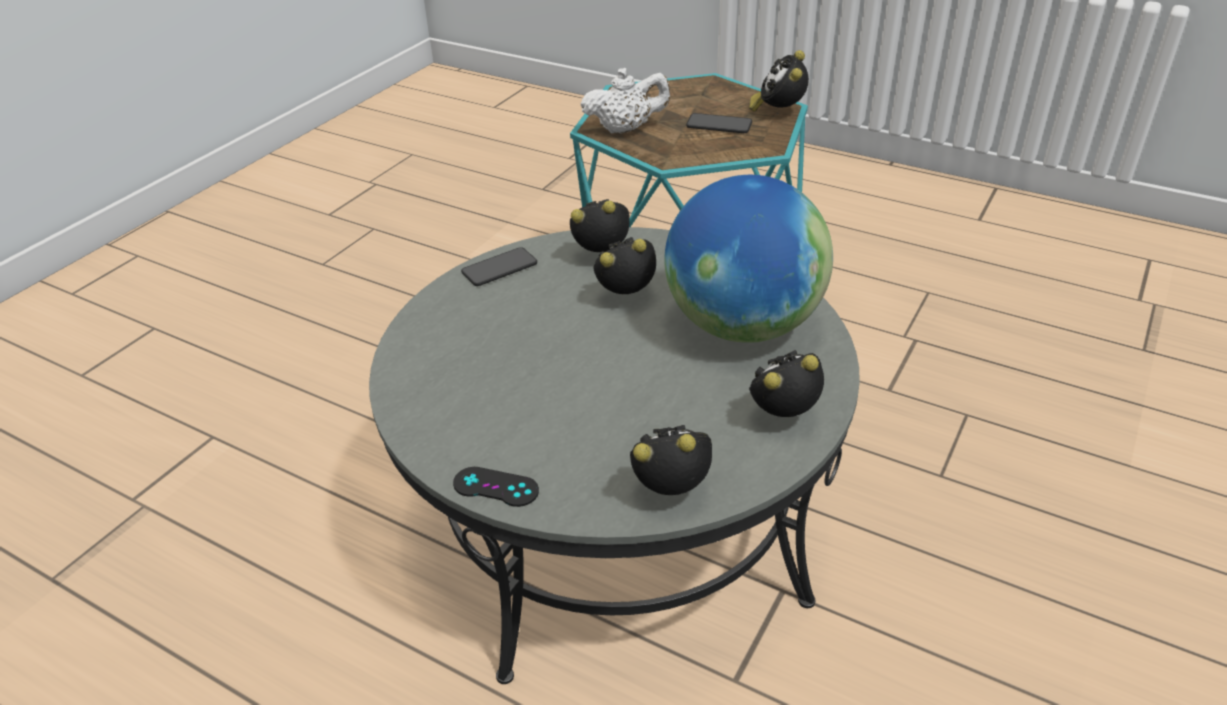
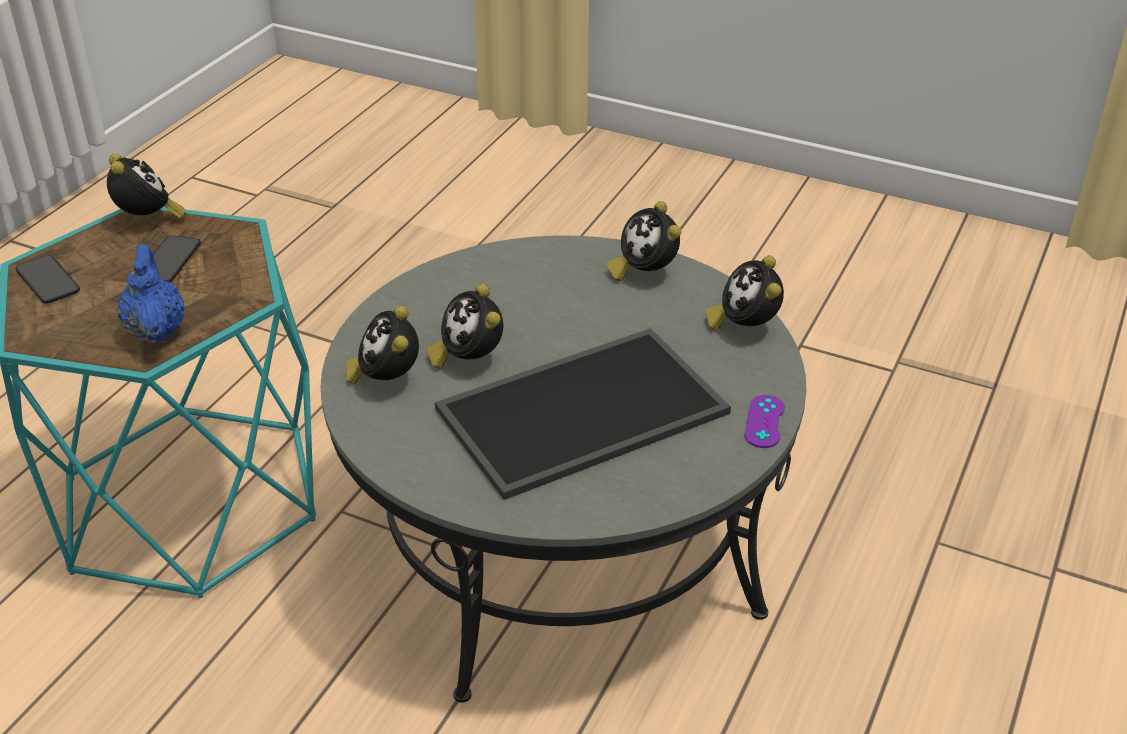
camera: 95 degrees left, 0 degrees up
(495, 487) = (764, 422): black game controller -> purple game controller
(499, 268) = (406, 458): phone -> phone (48, 281)
(544, 360) = (582, 408): none -> tray
(625, 129) = (156, 330): white teapot -> blue teapot
(741, 325) = (519, 290): globe -> none
(778, 112) = (149, 220): alarm clock -> alarm clock turned 120 degrees counterclockwise

